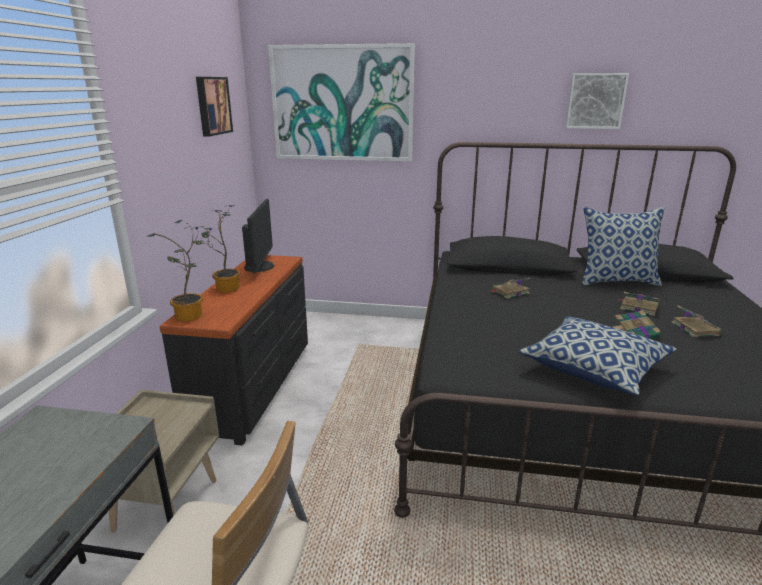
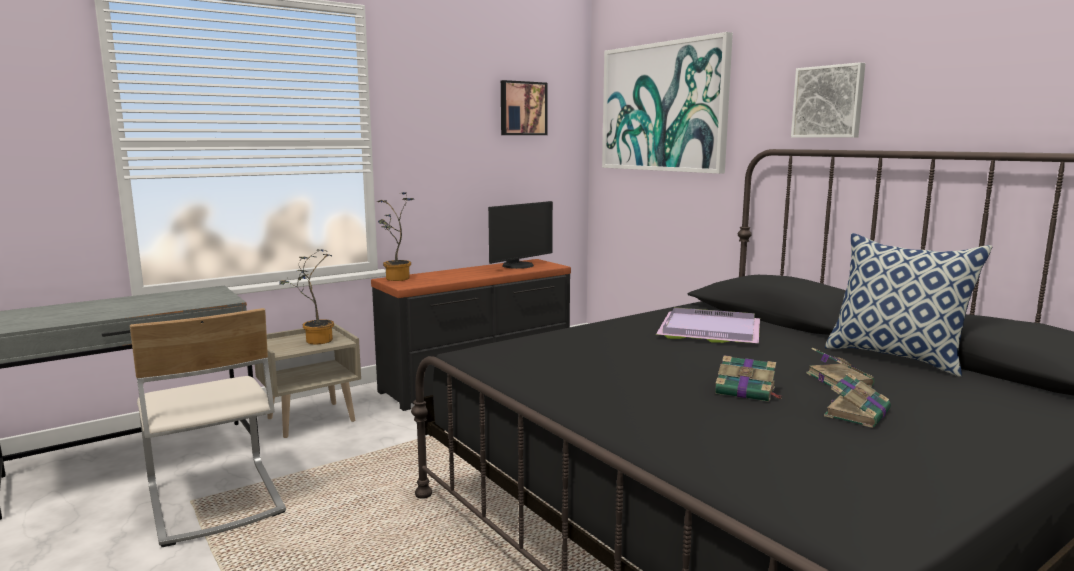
camera: 45 degrees right, 10 degrees down
(224, 289) = (457, 271): potted plant -> potted plant (315, 340)
(509, 292) = (707, 330): book -> purple tray
(594, 369) = (607, 391): pillow -> none
(595, 101) = (960, 86): picture -> picture (828, 102)

